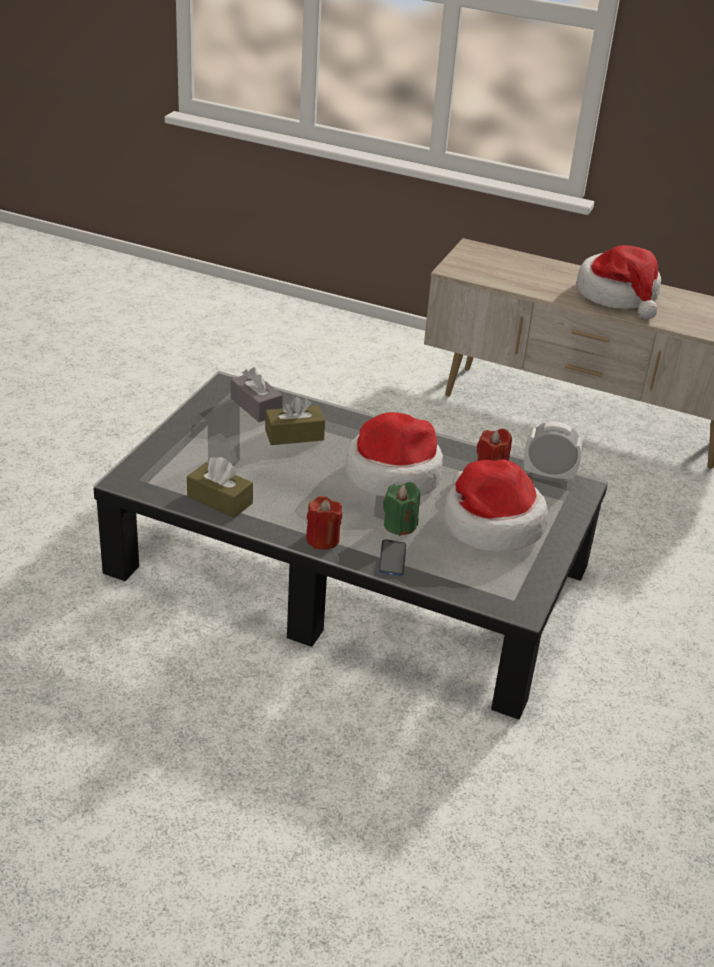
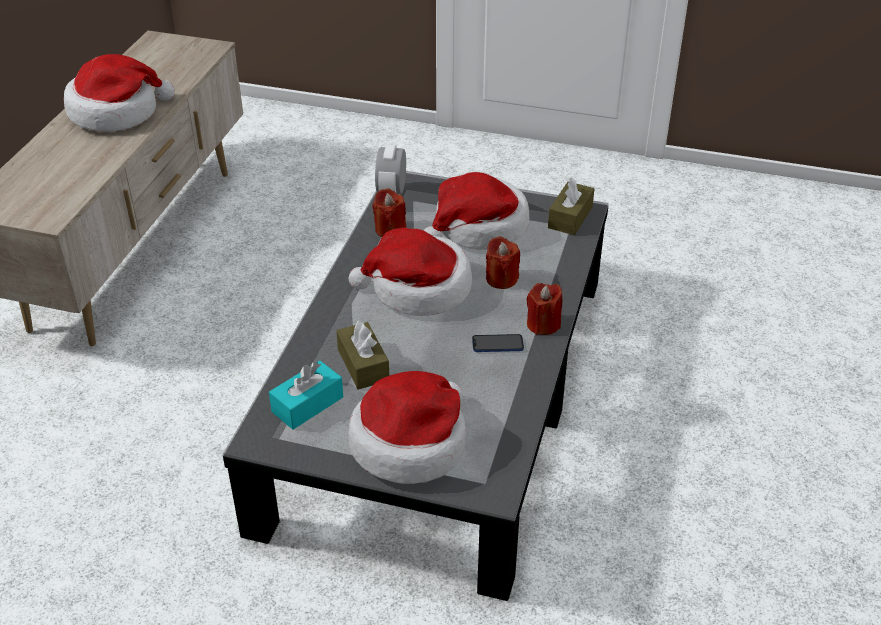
camera: 95 degrees left, 5 degrees up
(195, 447) = (410, 443): none -> hat
(220, 500) = (506, 405): brown tissue box -> brown tissue box (570, 217)
(256, 406) = (307, 404): grey tissue box -> turquoise tissue box
(392, 559) = (553, 280): phone -> phone (497, 344)
(400, 525) = (501, 279): green candle -> red candle

